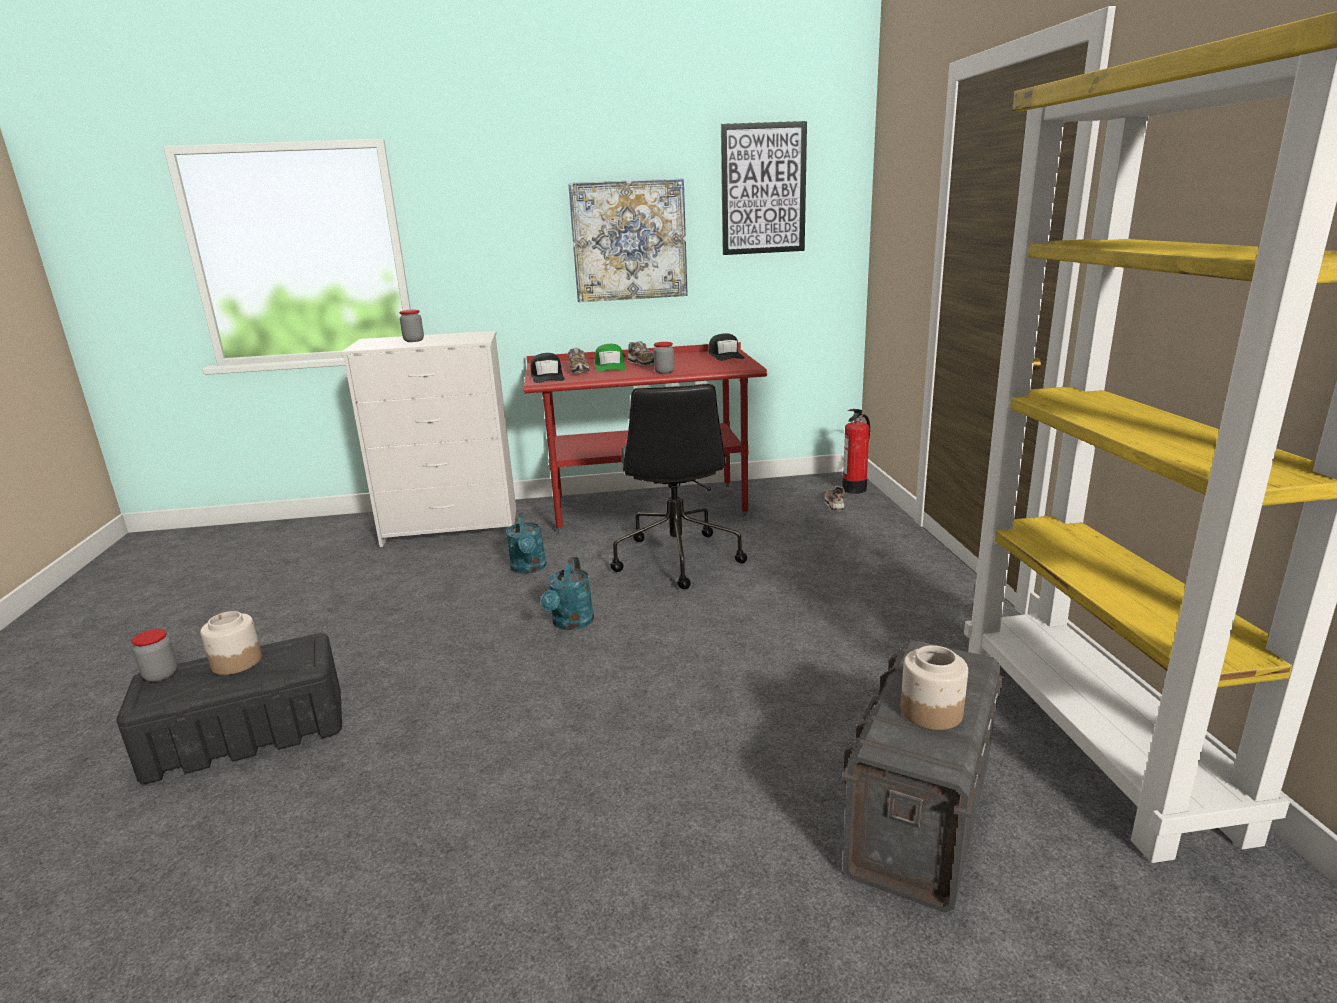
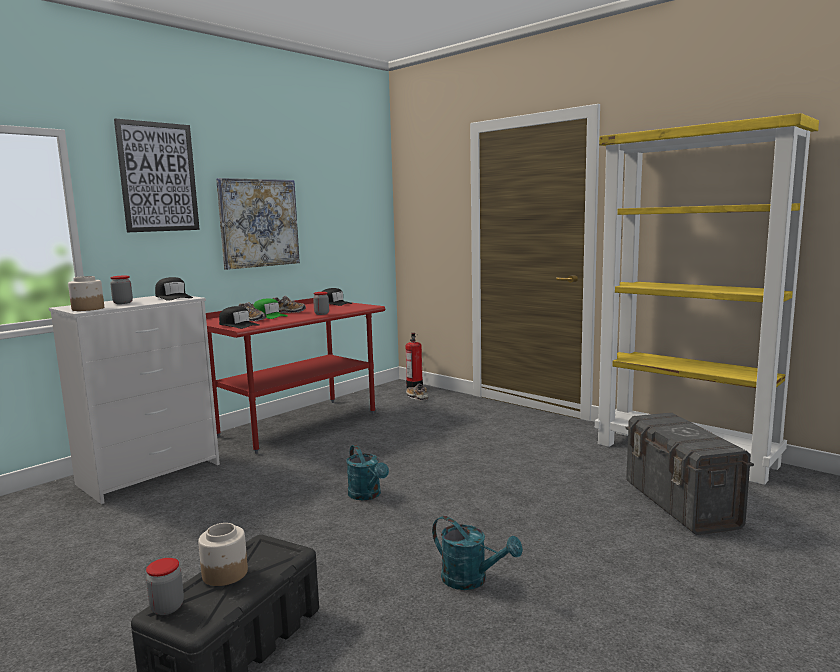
camera: 40 degrees left, 10 degrees down
(470, 337) = (173, 297): none -> black cap
(529, 568) = (275, 478): turquoise watering can -> turquoise watering can (471, 580)
(676, 558) = (371, 445): black office chair -> none
(763, 189) = (338, 190): picture -> picture (158, 177)
(930, 712) = (691, 434): jar -> jar (87, 309)

